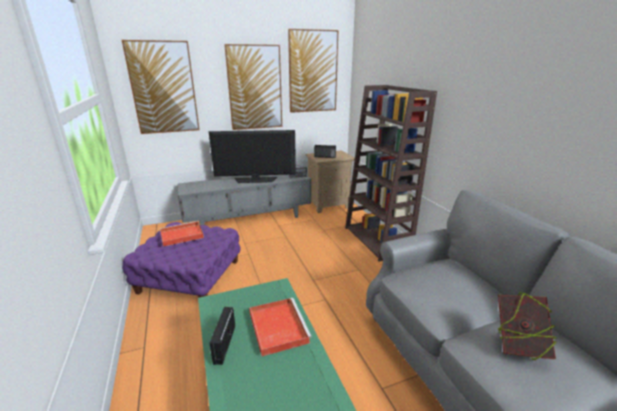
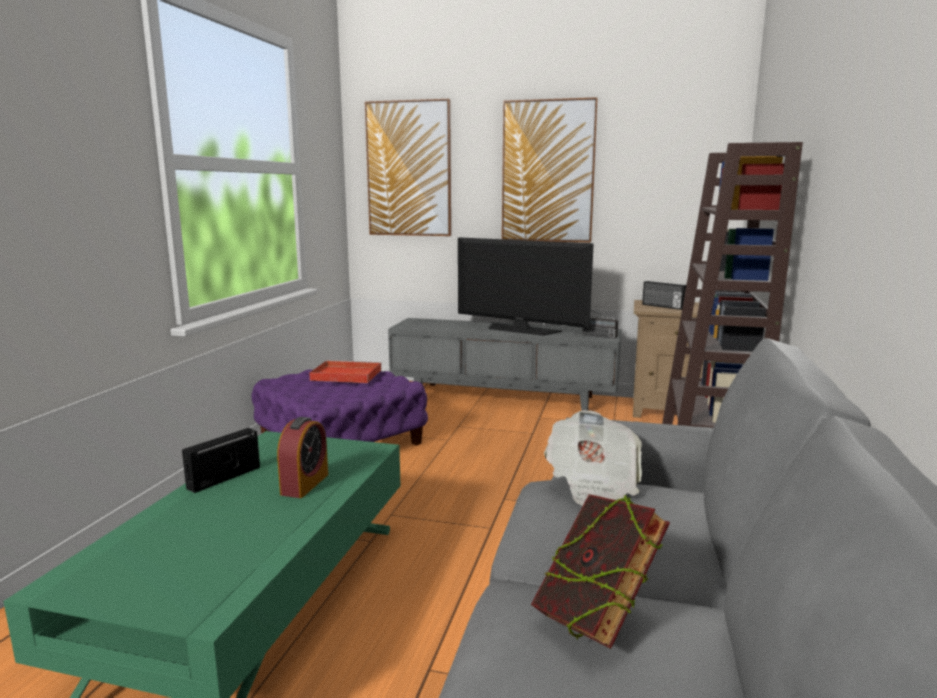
camera: 35 degrees right, 10 degrees down
(277, 326) = (305, 484): red tray -> alarm clock
(313, 72) = (662, 144): picture -> none
(424, 274) = (592, 483): none -> newspaper

